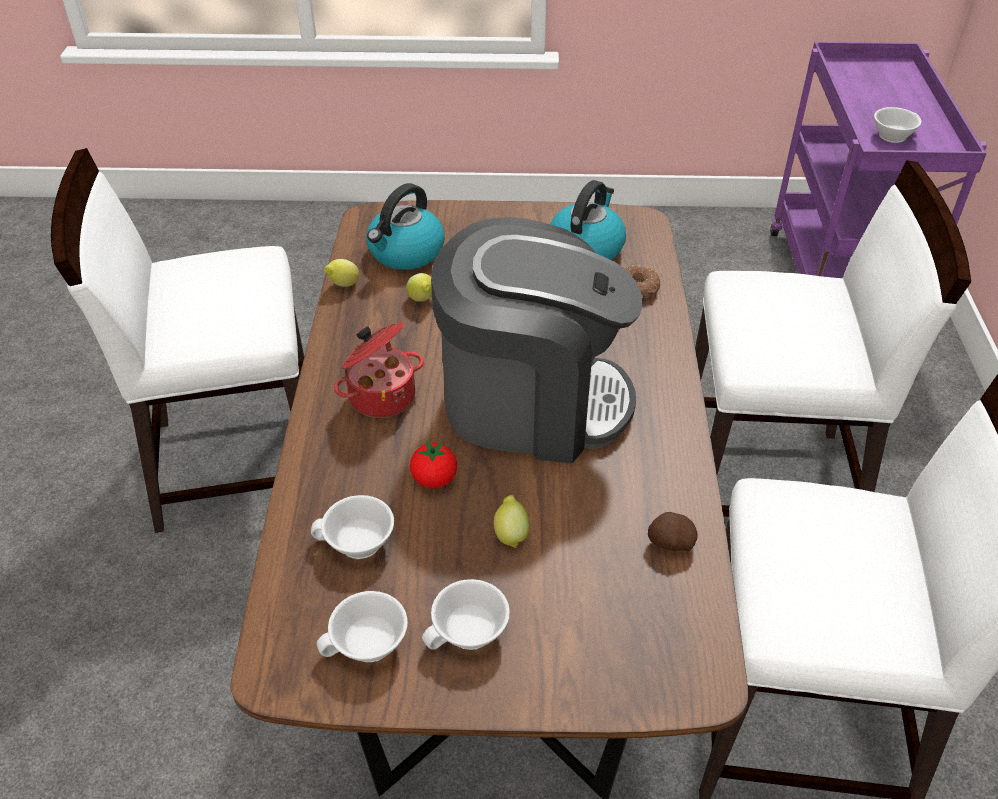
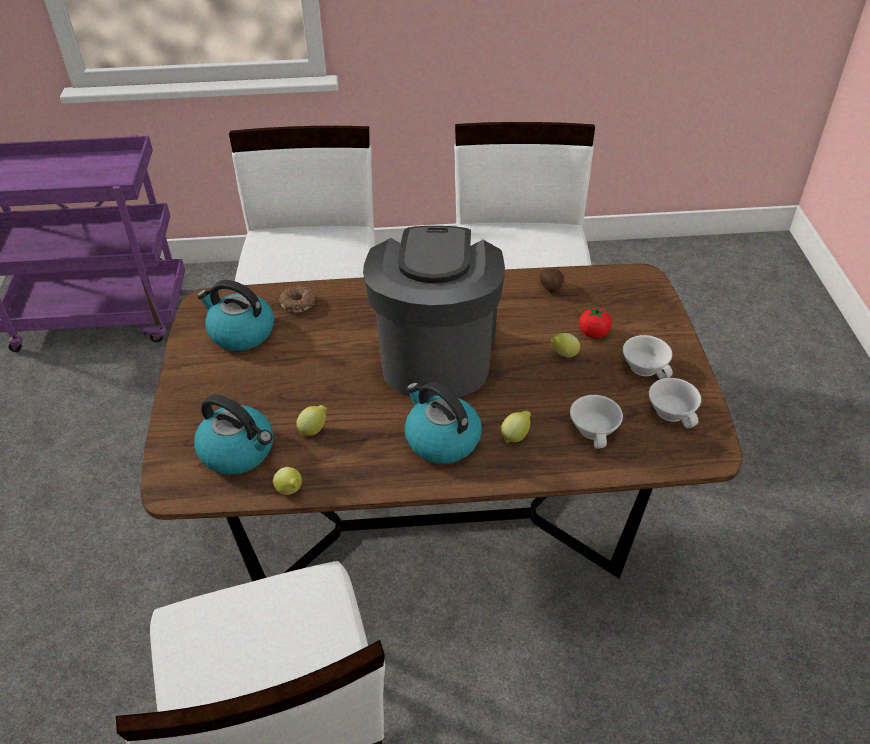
camera: 95 degrees left, 0 degrees up
(368, 461) = (516, 436): none -> lemon
(381, 395) = (441, 439): cooking pot -> kettle
(434, 479) = (525, 397): tomato -> tomato (593, 334)
(892, 134) = (92, 178): white cup -> none

